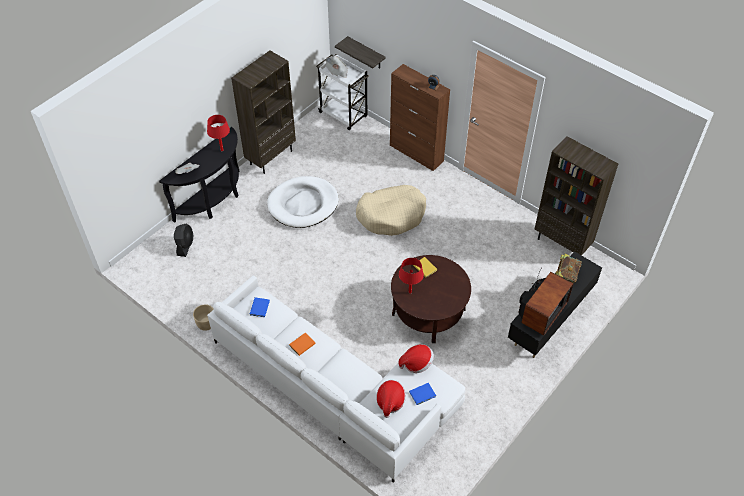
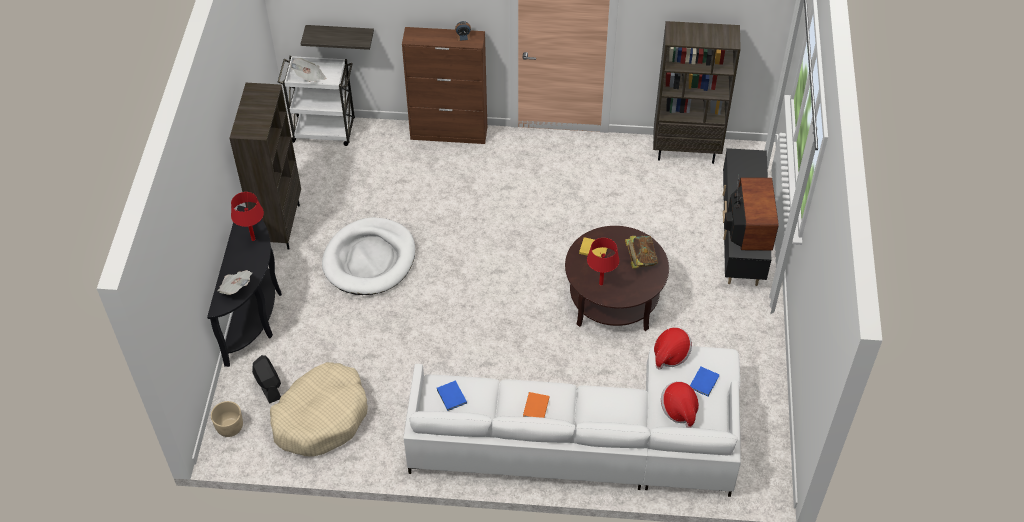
camera: 35 degrees left, 0 degrees up
(206, 323) = (378, 459): beige planter -> beige planter (229, 427)
(391, 215) = (482, 217): beige dog bed -> beige dog bed (321, 417)
(566, 274) = (739, 176): book -> book (640, 259)

